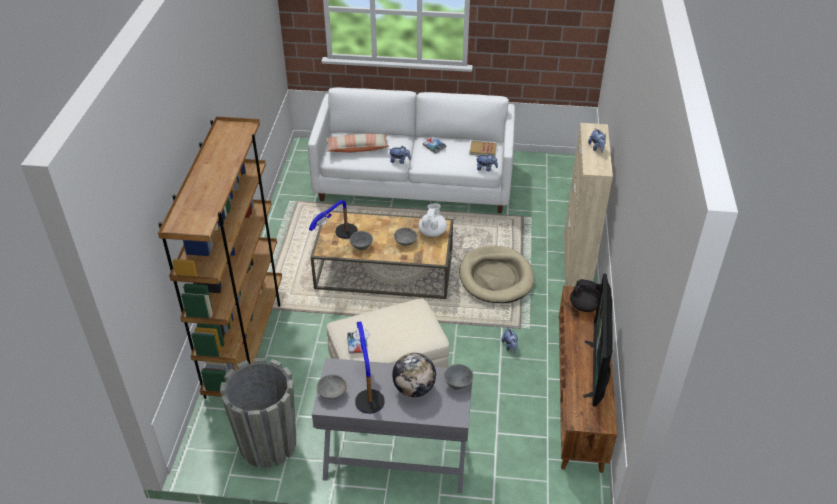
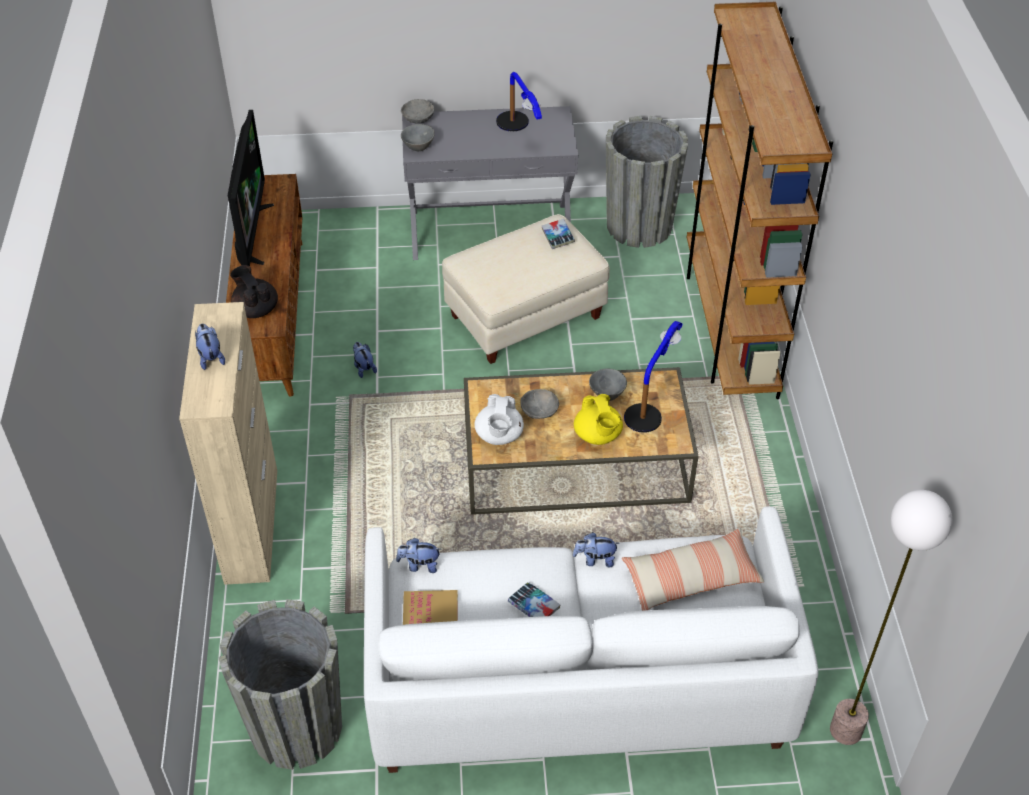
camera: 170 degrees right, 5 degrees up
(304, 153) = (845, 731): none -> floor lamp
(332, 393) = (556, 124): grey bowl -> grey bowl (418, 118)
(375, 225) = (598, 435): none -> yellow teapot
(414, 388) = (466, 137): globe -> none
(496, 277) = (390, 474): beige dog bed -> none
(545, 179) = (296, 728): none -> grey planter
(585, 306) = (256, 309): black teapot -> black teapot turned 45 degrees clockwise

